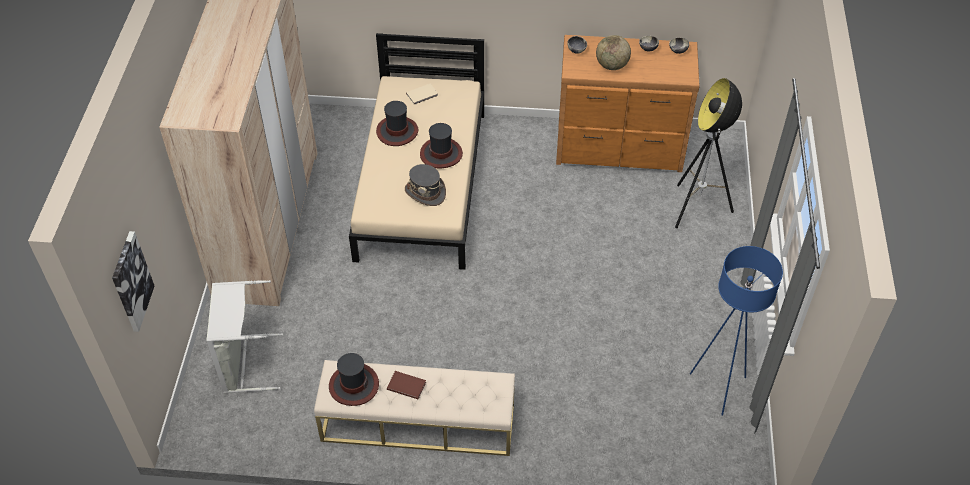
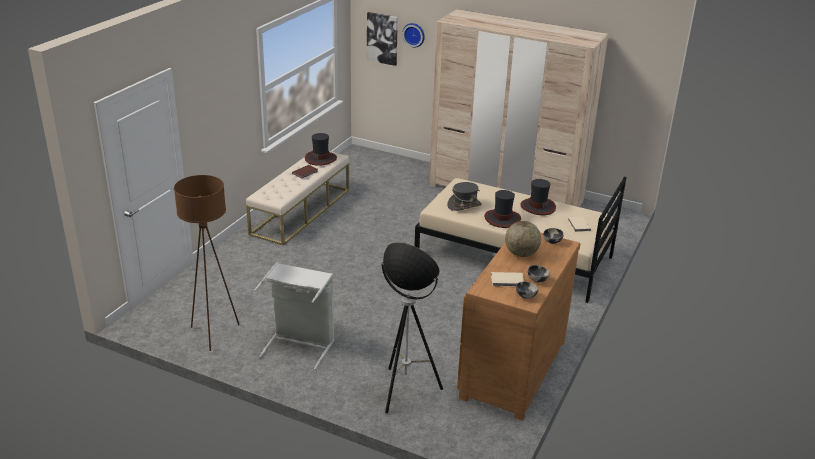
camera: 110 degrees right, 20 degrees down
(144, 223) = (414, 34): none -> wall clock
(245, 364) = (391, 170): grey laundry basket -> grey laundry basket (300, 344)
(662, 65) = (508, 281): none -> beige book
(718, 388) = (214, 333): blue floor lamp -> brown floor lamp

